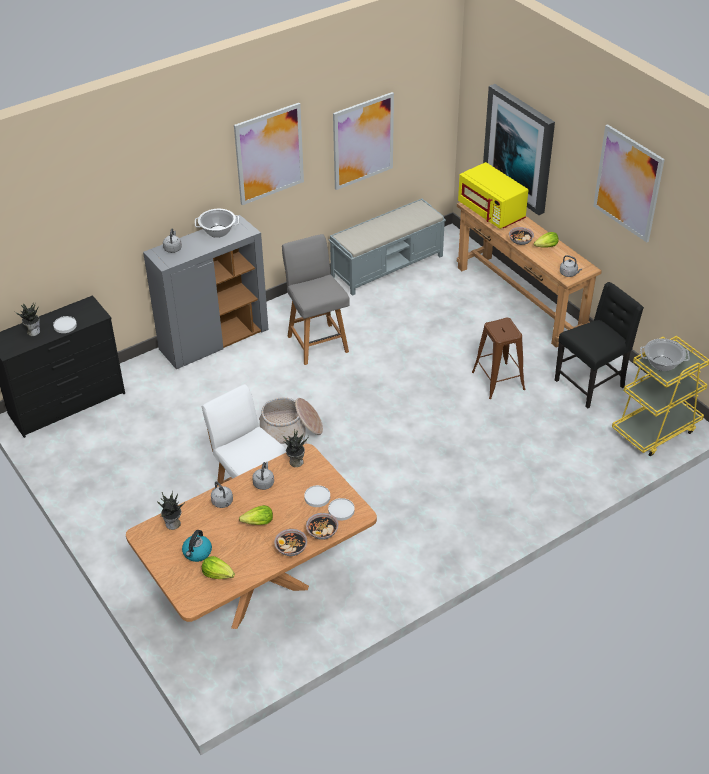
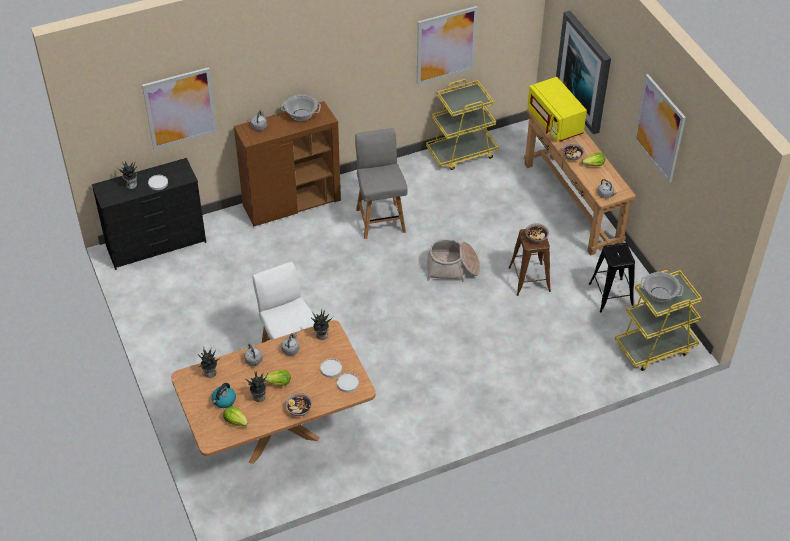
camera: 10 degrees right, 5 degrees up
(214, 340) = (292, 204): grey cabinet -> brown cabinet
(238, 542) = (258, 397): none -> potted plant
(269, 153) = (355, 52): picture -> picture (180, 108)
(291, 431) = (337, 298): basket -> basket (452, 268)
(322, 532) = (327, 399): bowl -> bowl (536, 237)
(388, 265) = (462, 153): grey bench -> yellow cart
(591, 384) = (611, 295): black chair -> black stool

